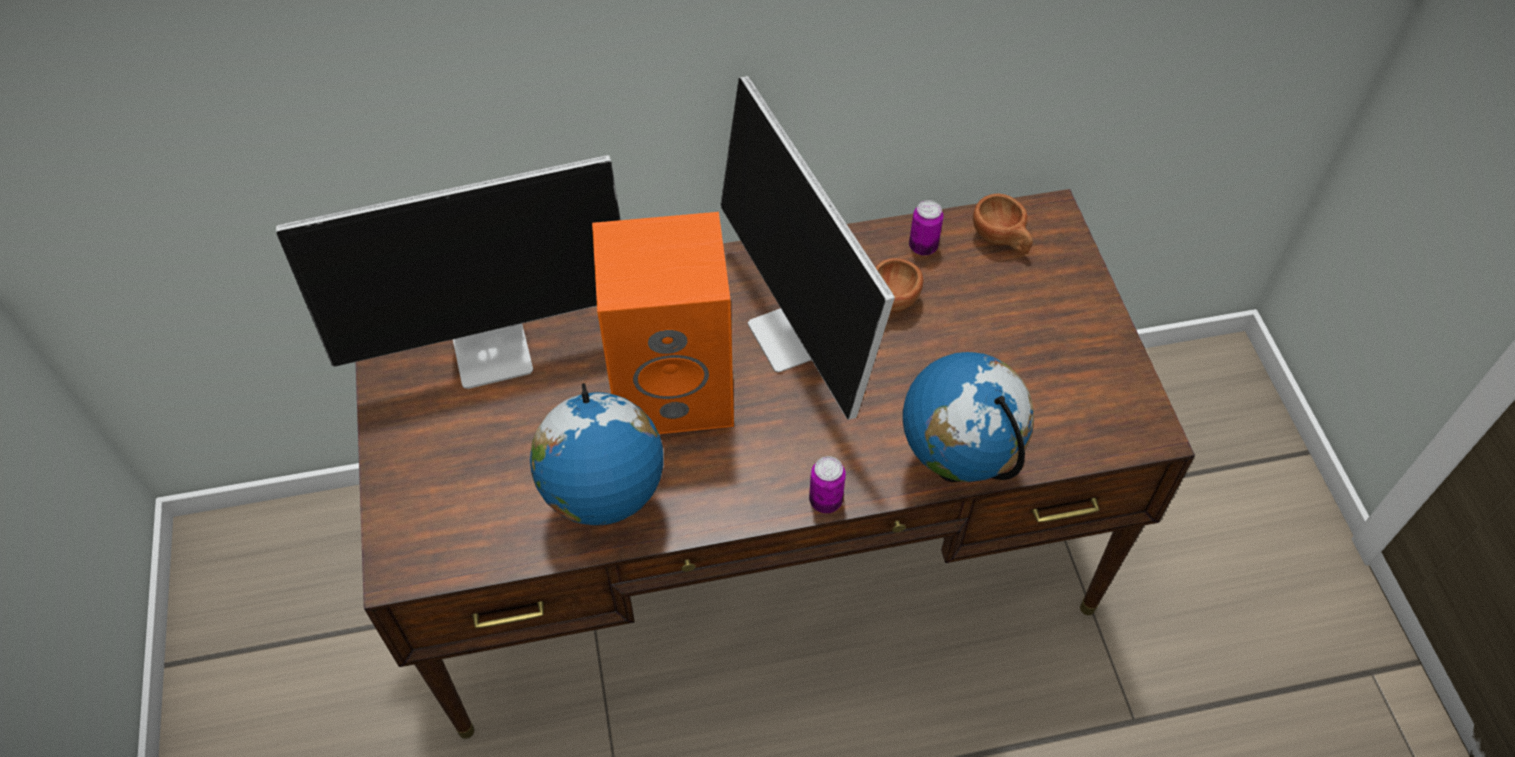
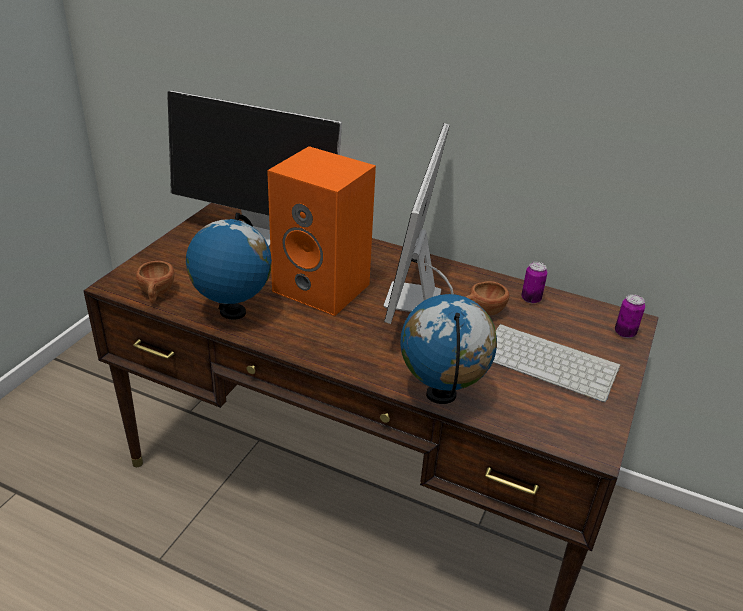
camera: 35 degrees right, 20 degrees down
(825, 501) = (346, 369): can -> can (625, 333)
(1001, 239) = (585, 317): brown cup -> brown cup (156, 294)
(1022, 337) = (551, 362): none -> keyboard

